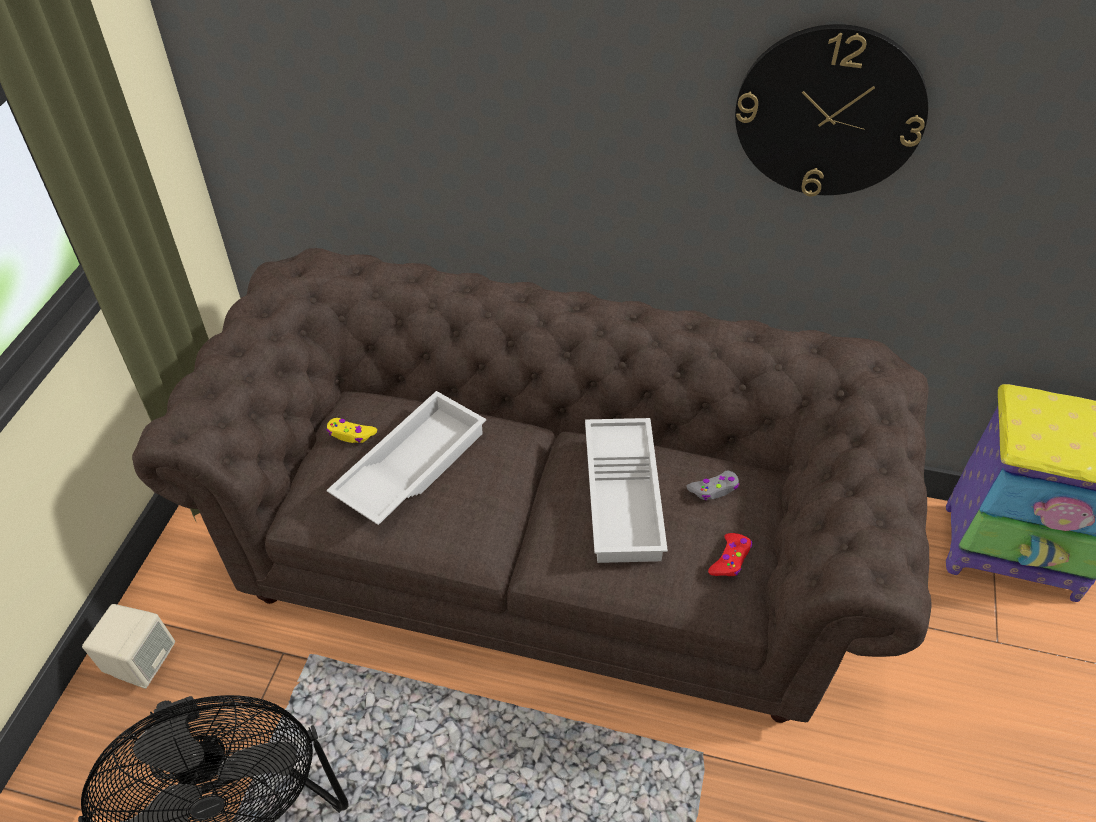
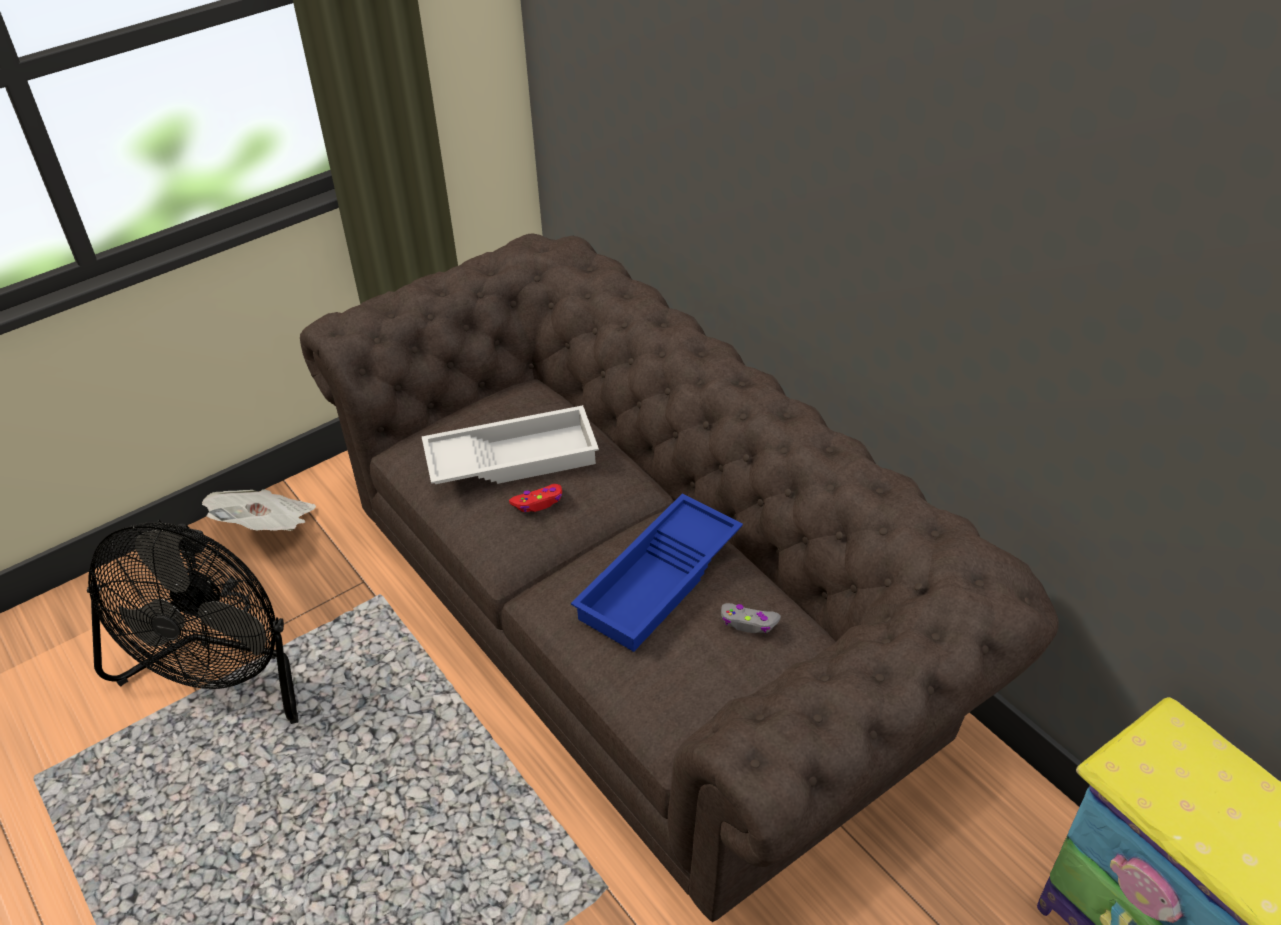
camera: 40 degrees right, 5 degrees down
(141, 662) = (267, 527): beige speaker -> newspaper
(351, 434) = (493, 409): yellow game controller -> none
(625, 496) = (660, 582): white tray -> blue tray
(730, 559) = (697, 689): red game controller -> red game controller (538, 502)
(829, 112) = (1002, 254): wall clock -> none

